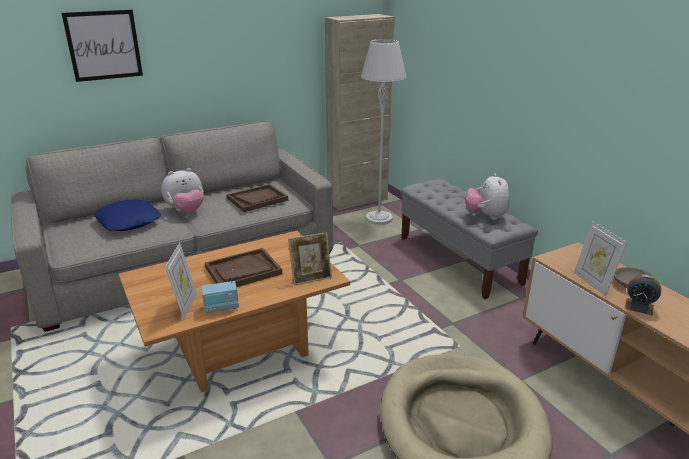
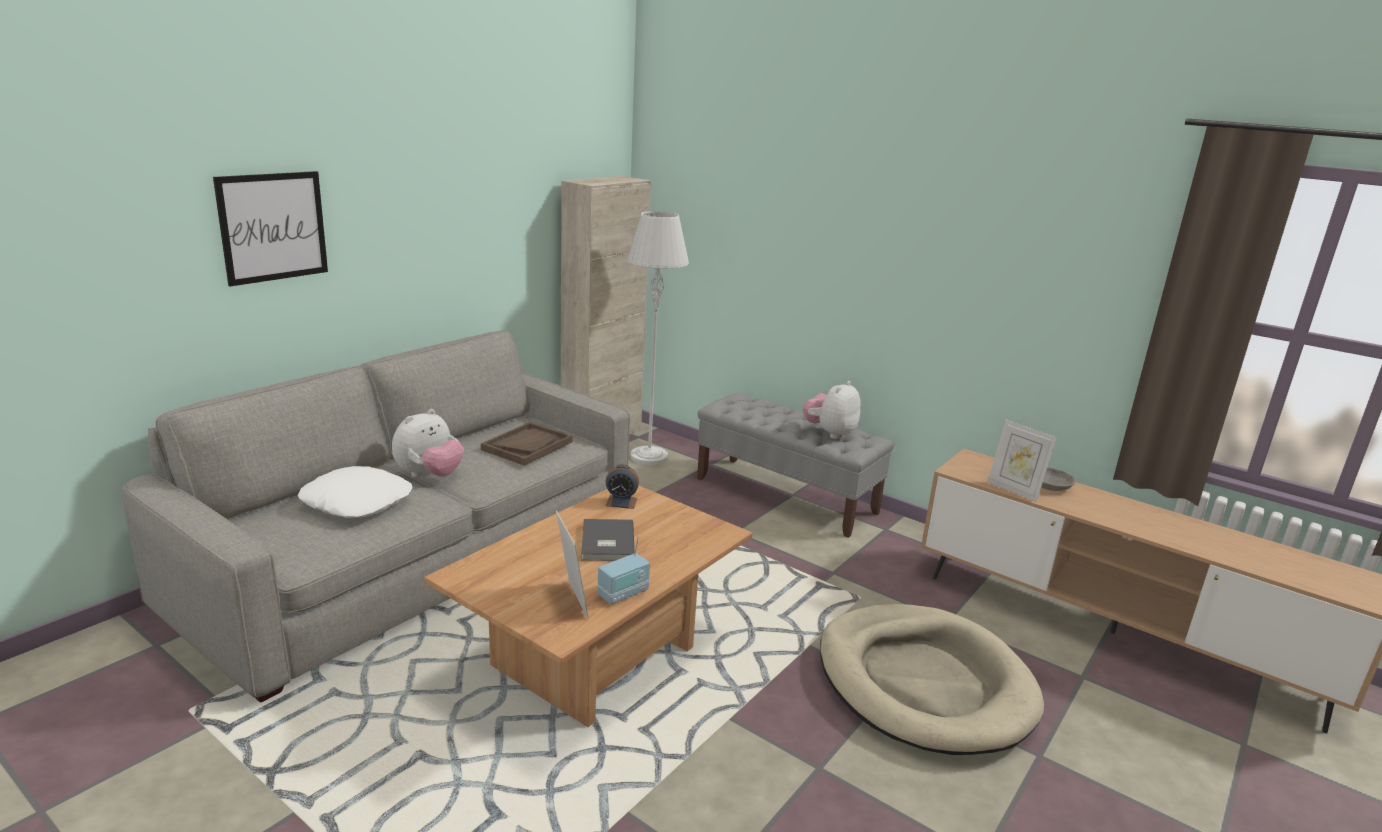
camera: 25 degrees left, 5 degrees down
(129, 221) = (357, 502): blue pillow -> white pillow
(243, 271) = (606, 543): brown tray -> grey book
(311, 278) = (702, 536): picture frame -> none
(486, 216) = (830, 433): plush toy -> plush toy turned 60 degrees clockwise
(639, 306) = (1073, 507): alarm clock -> alarm clock (621, 502)

